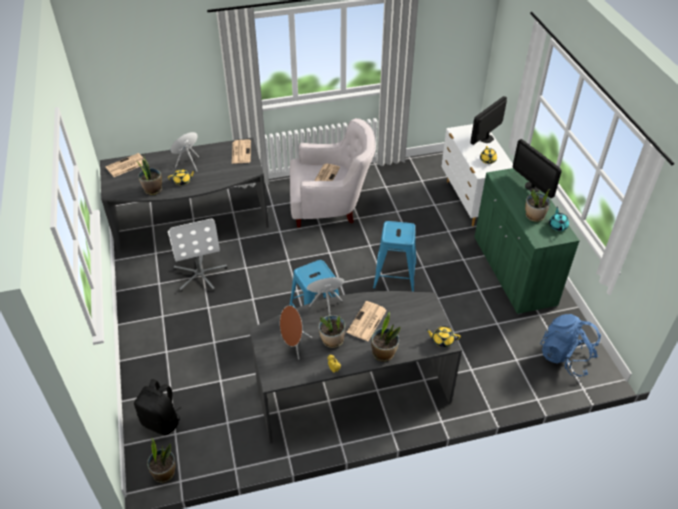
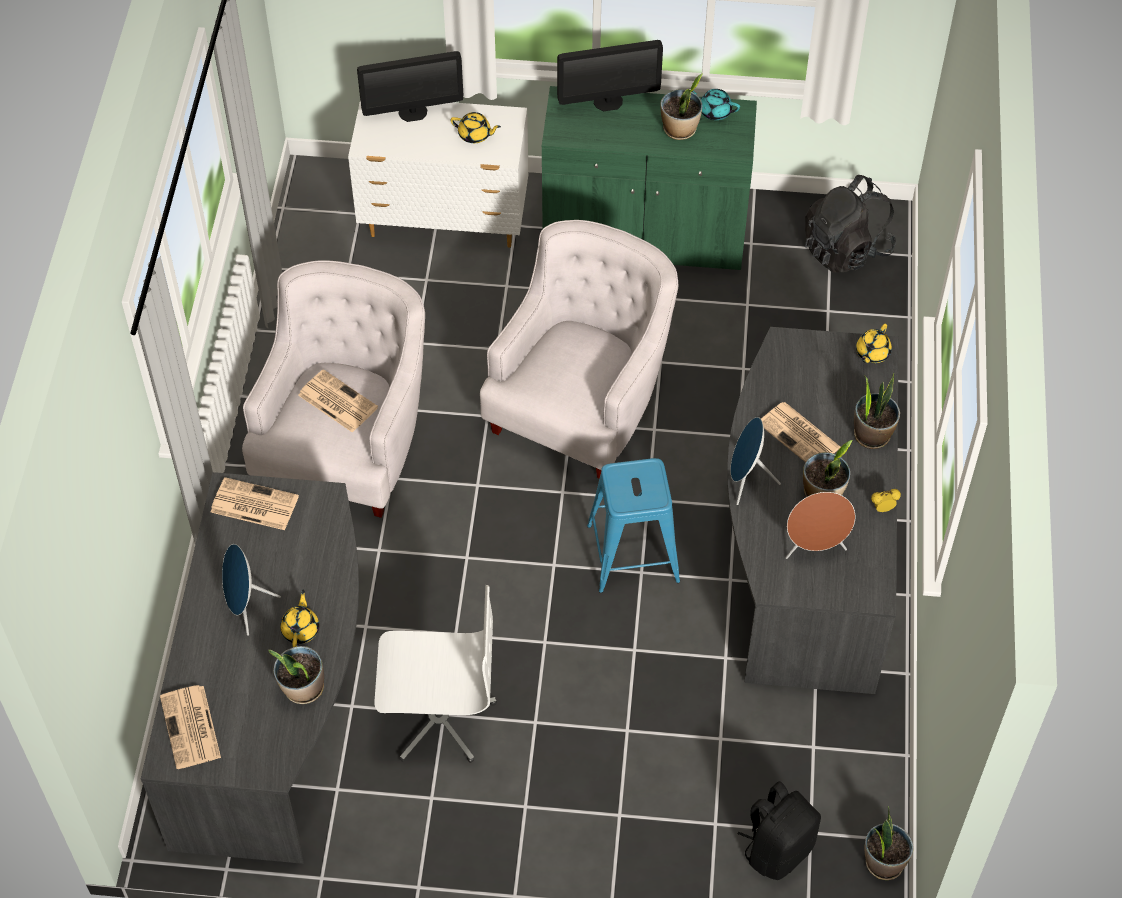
camera: 70 degrees left, 10 degrees up
(394, 275) = (581, 404): blue stool -> white armchair
(486, 139) = (412, 112): monitor -> monitor turned 75 degrees counterclockwise
(565, 357) = (846, 249): blue backpack -> black backpack

